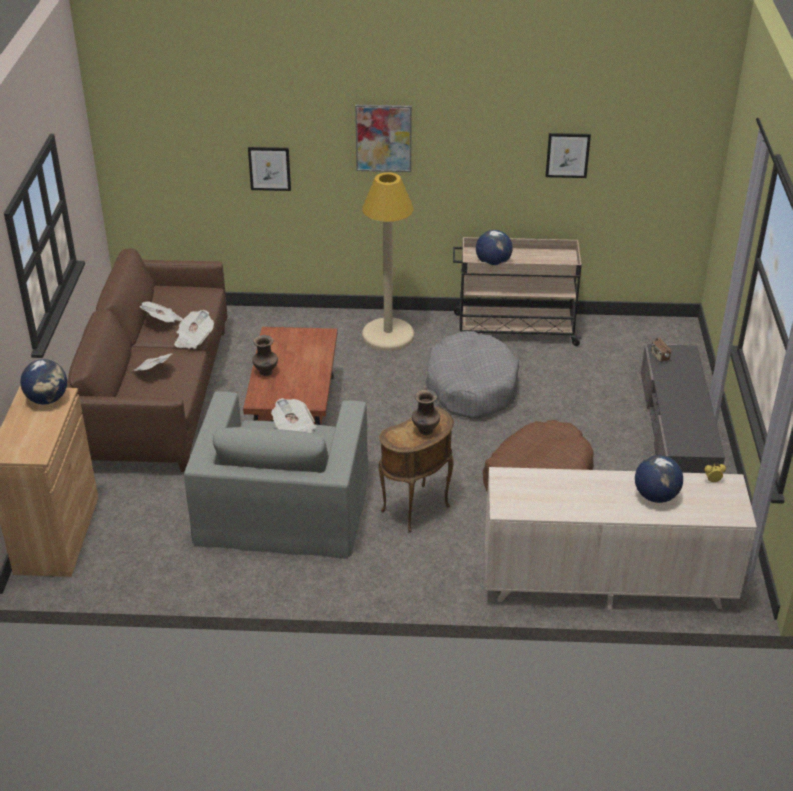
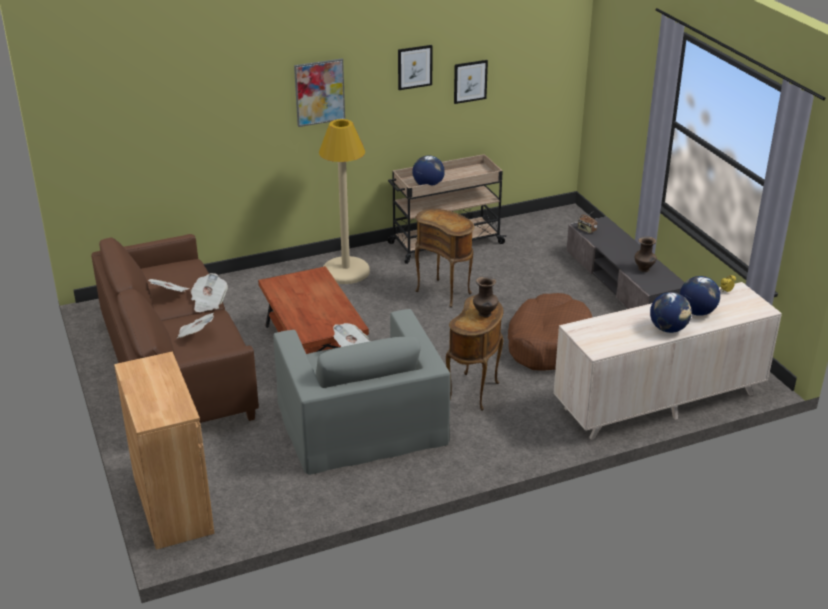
camera: 25 degrees left, 5 degrees down
(47, 399) = (152, 367): globe -> globe (668, 329)
(266, 373) = (293, 313): brown vase -> brown vase (644, 269)
(269, 168) = (219, 139): picture -> picture (414, 67)
(471, 387) = (445, 292): grey dog bed -> brown side table

